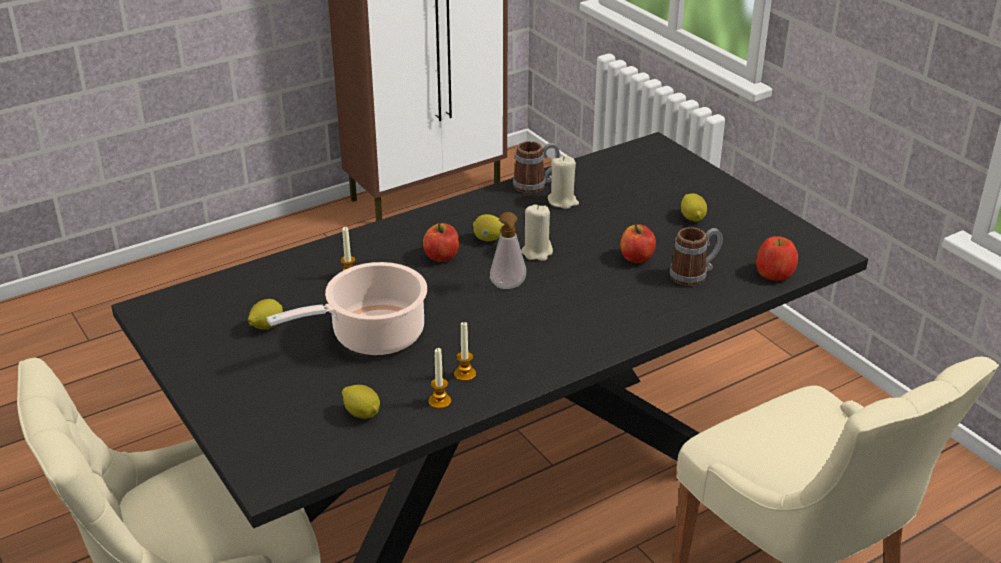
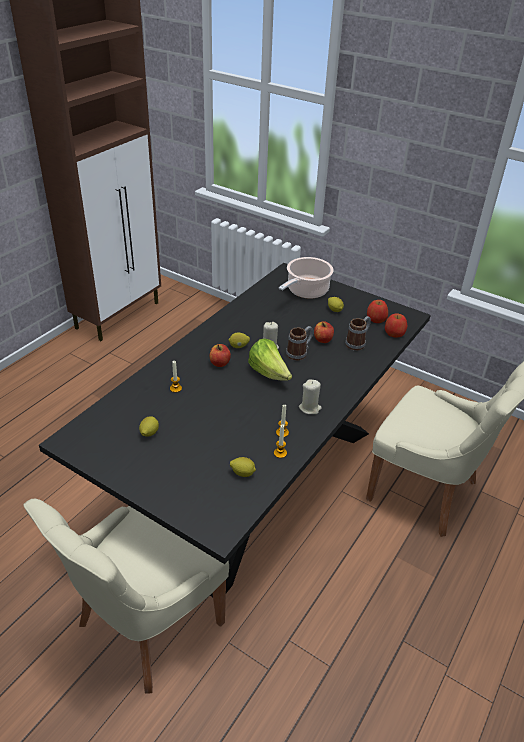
camera: 25 degrees left, 5 degrees up
(372, 336) = (215, 423): cooking pot -> cooking pot (306, 291)
(508, 287) = (269, 373): soap dispenser -> lettuce
(535, 184) = (241, 307): mug -> mug (299, 353)
(563, 201) = (262, 314): beige candle -> beige candle (310, 408)
(758, 245) = (376, 319): none -> apple

